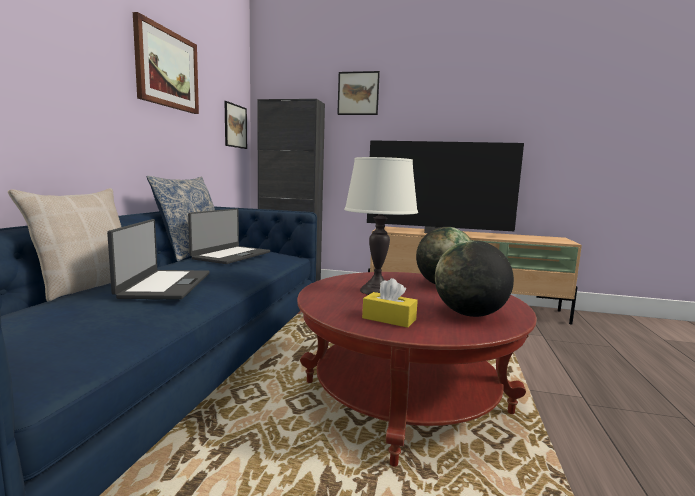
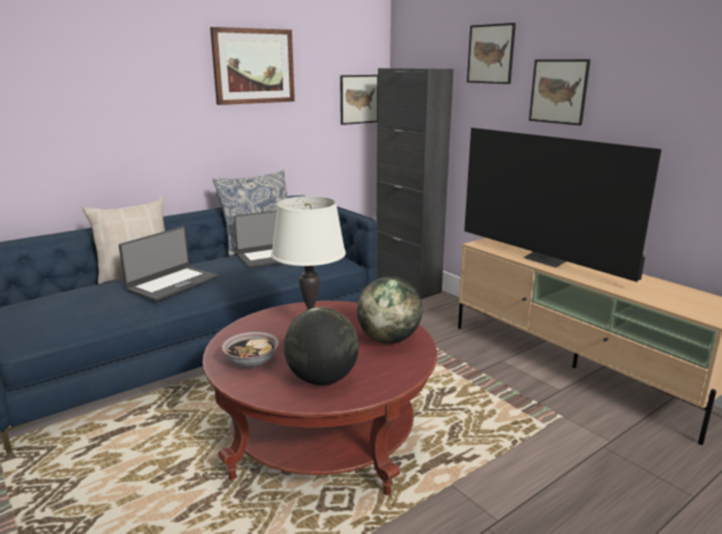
camera: 40 degrees right, 10 degrees up
(389, 319) = (251, 361): yellow tissue box -> bowl
(418, 119) = (558, 91): none -> picture

